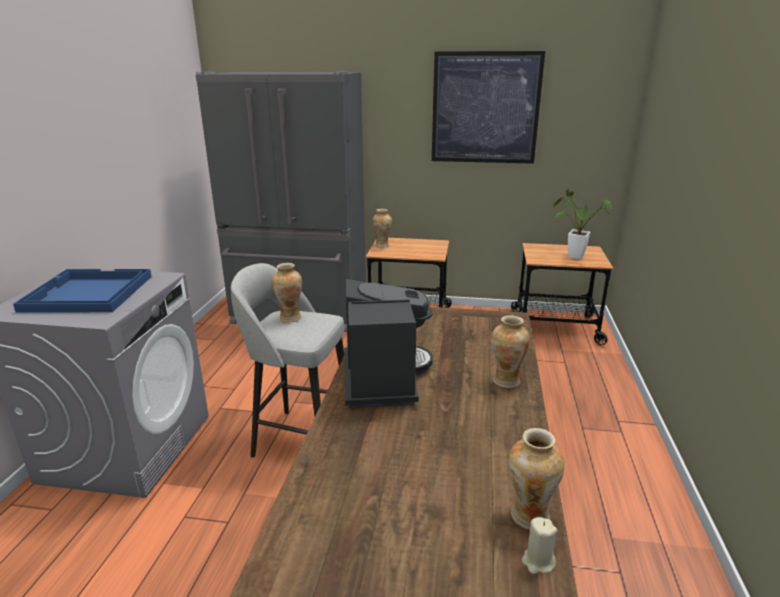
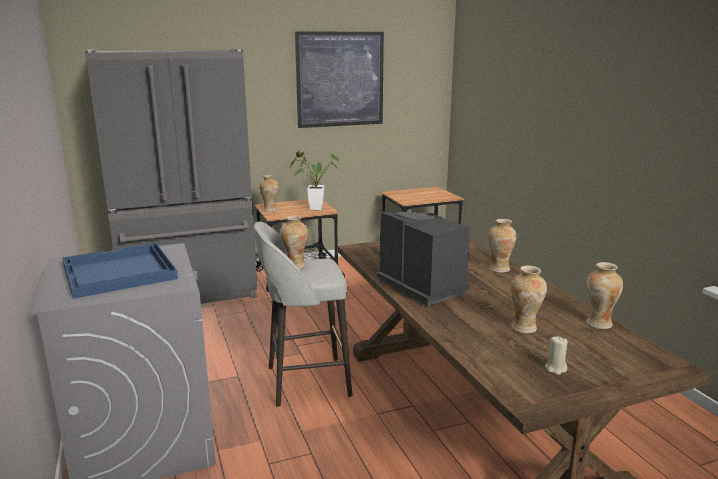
camera: 30 degrees left, 5 degrees down
(417, 483) = (524, 328): none -> vase
(538, 562) = (627, 339): beige candle -> beige candle (556, 368)
(571, 256) = (427, 195): potted plant -> potted plant (312, 208)

